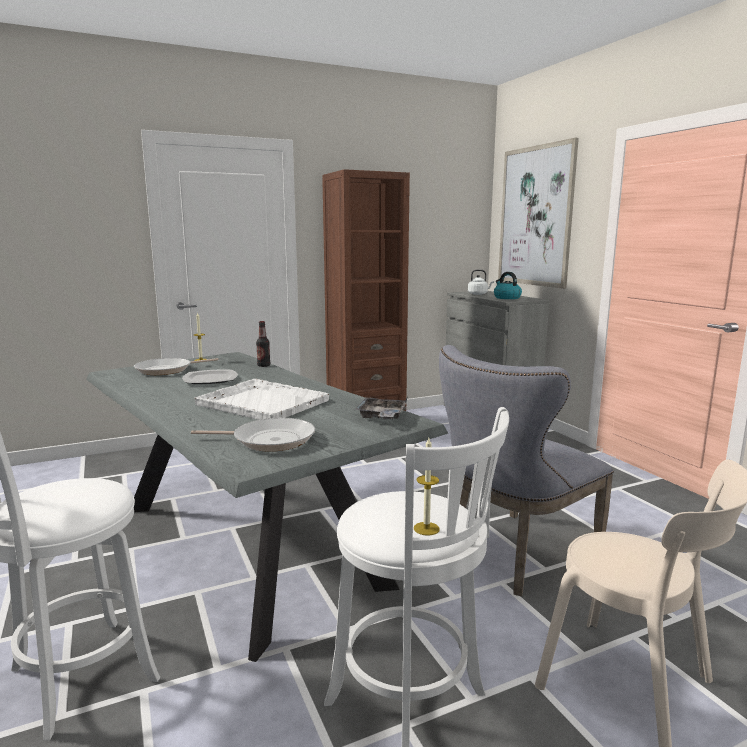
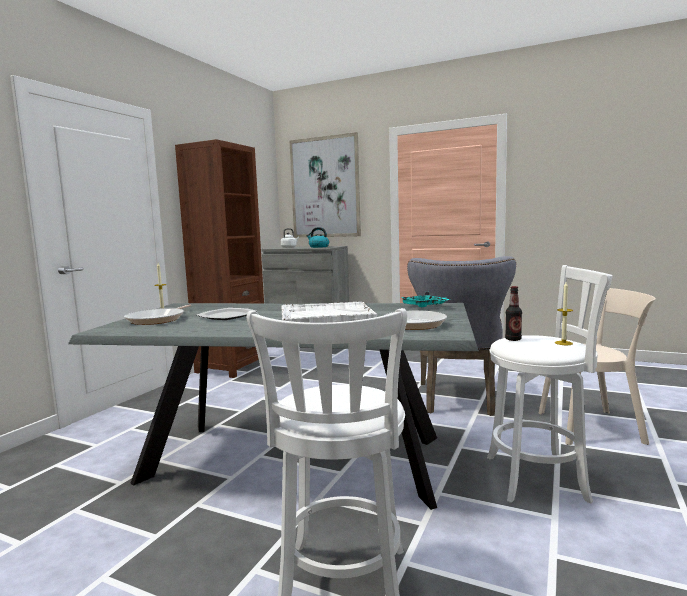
camera: 40 degrees left, 5 degrees down
(263, 365) = (236, 304): bottle -> bottle (513, 339)
(381, 417) = (424, 306): grey tray -> turquoise tray

